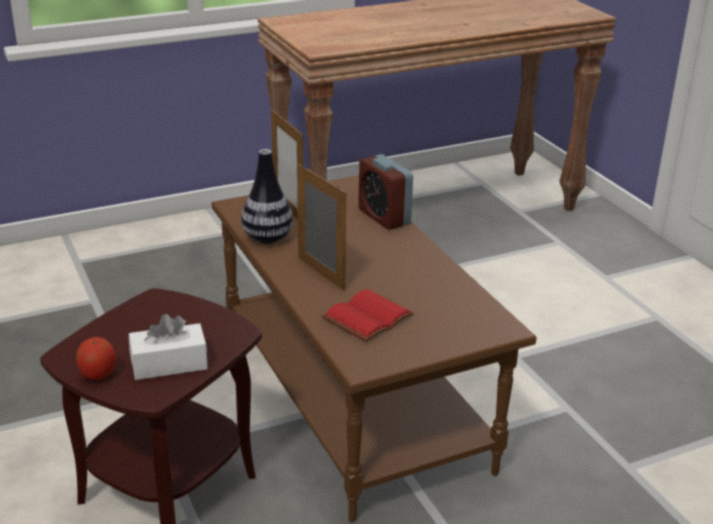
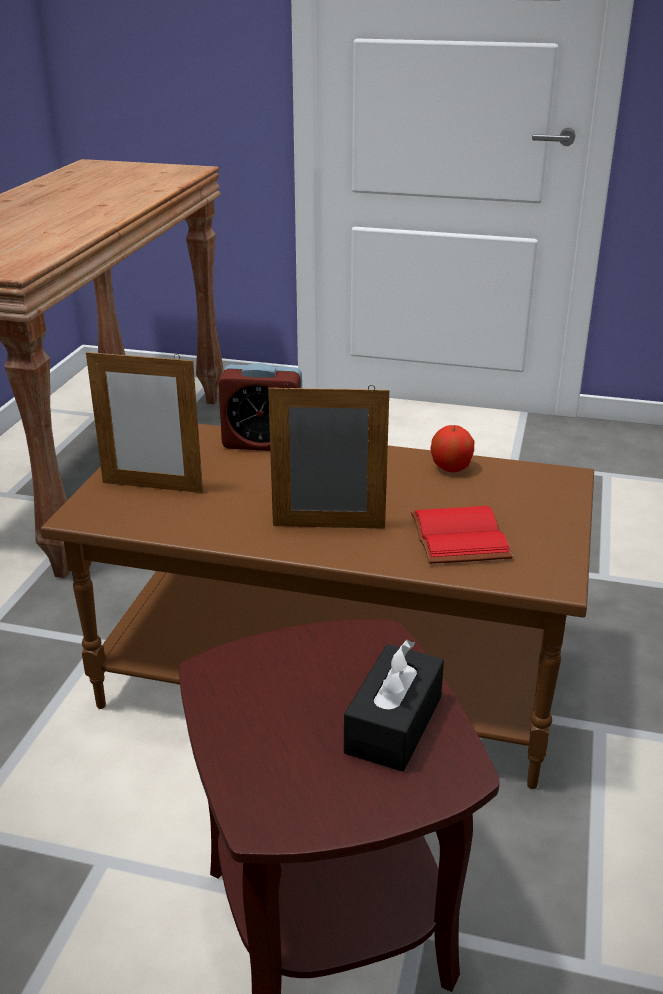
camera: 50 degrees left, 0 degrees up
(98, 374) = (352, 804): apple -> apple (451, 468)
(169, 364) = (394, 724): white tissue box -> black tissue box
(267, 238) = (198, 526): vase -> none

